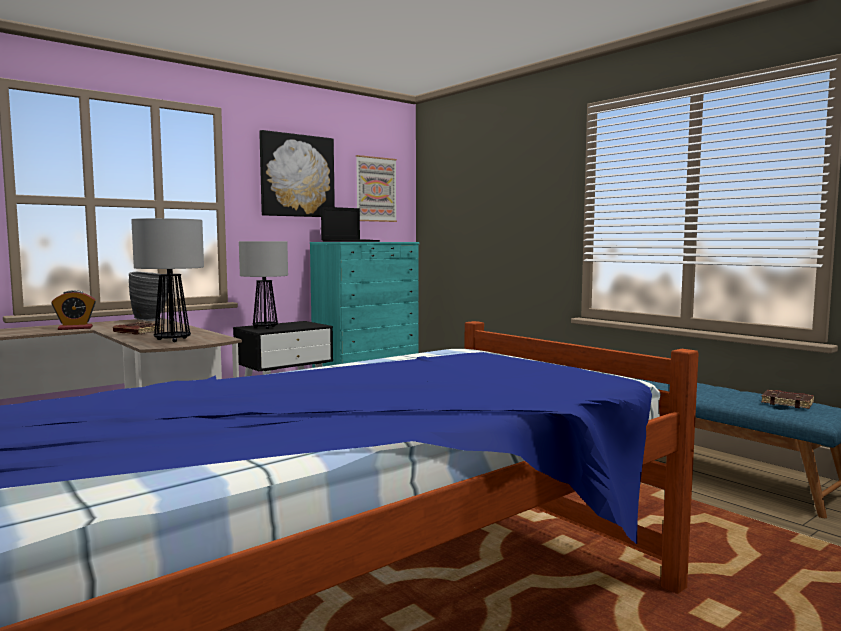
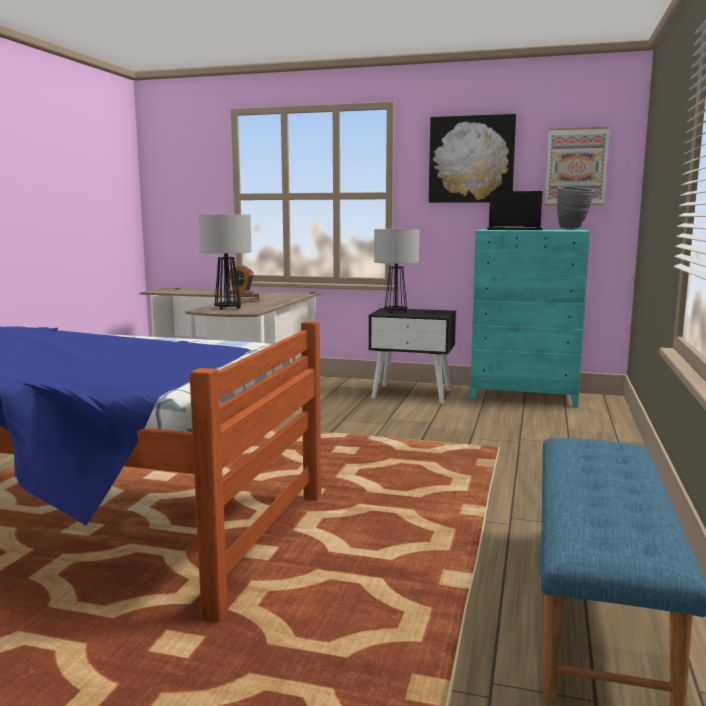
camera: 55 degrees right, 5 degrees up
(152, 320) = (298, 293): grey vase -> grey vase (573, 229)
(788, 403) = (622, 522): brown book -> none

